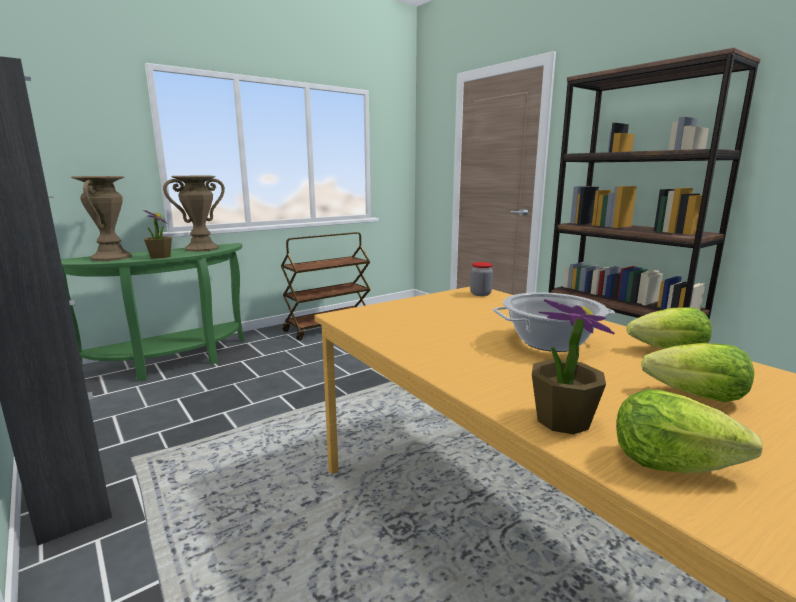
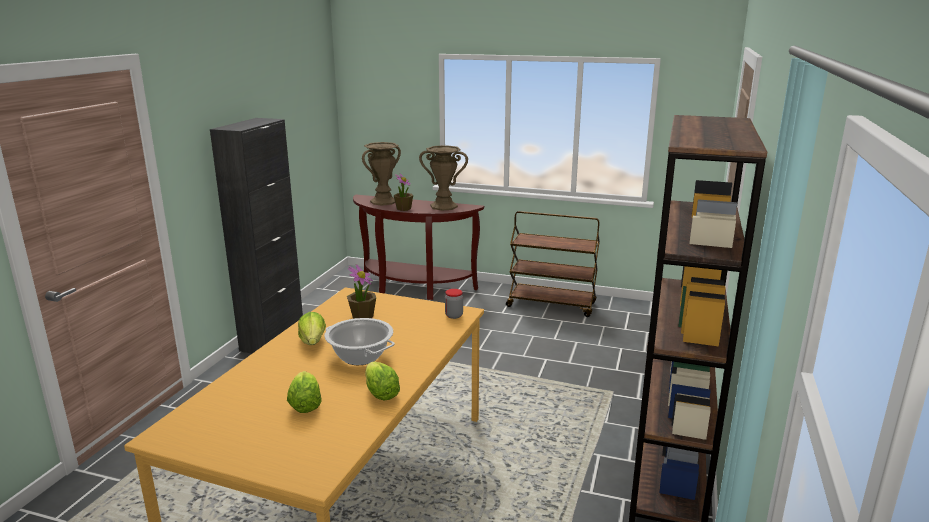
camera: 55 degrees right, 5 degrees up
(172, 362) = (413, 287): green console table -> brown console table
(562, 420) = (249, 375): potted plant -> potted plant (362, 316)
(669, 463) = (223, 401): lettuce -> lettuce (313, 342)

